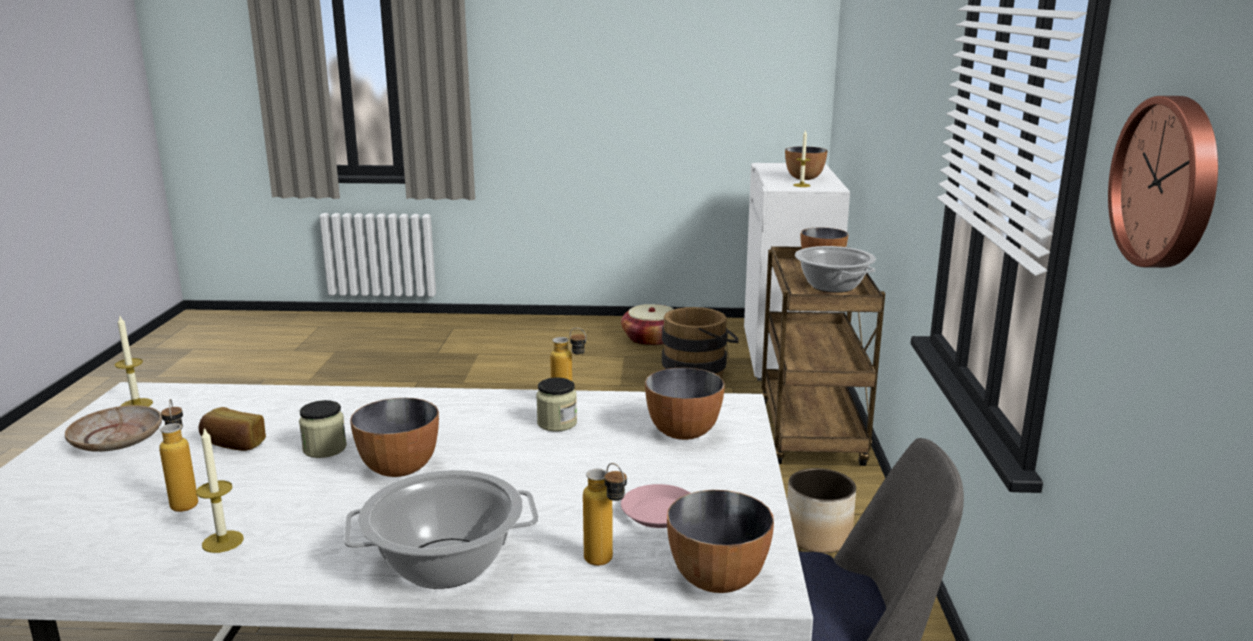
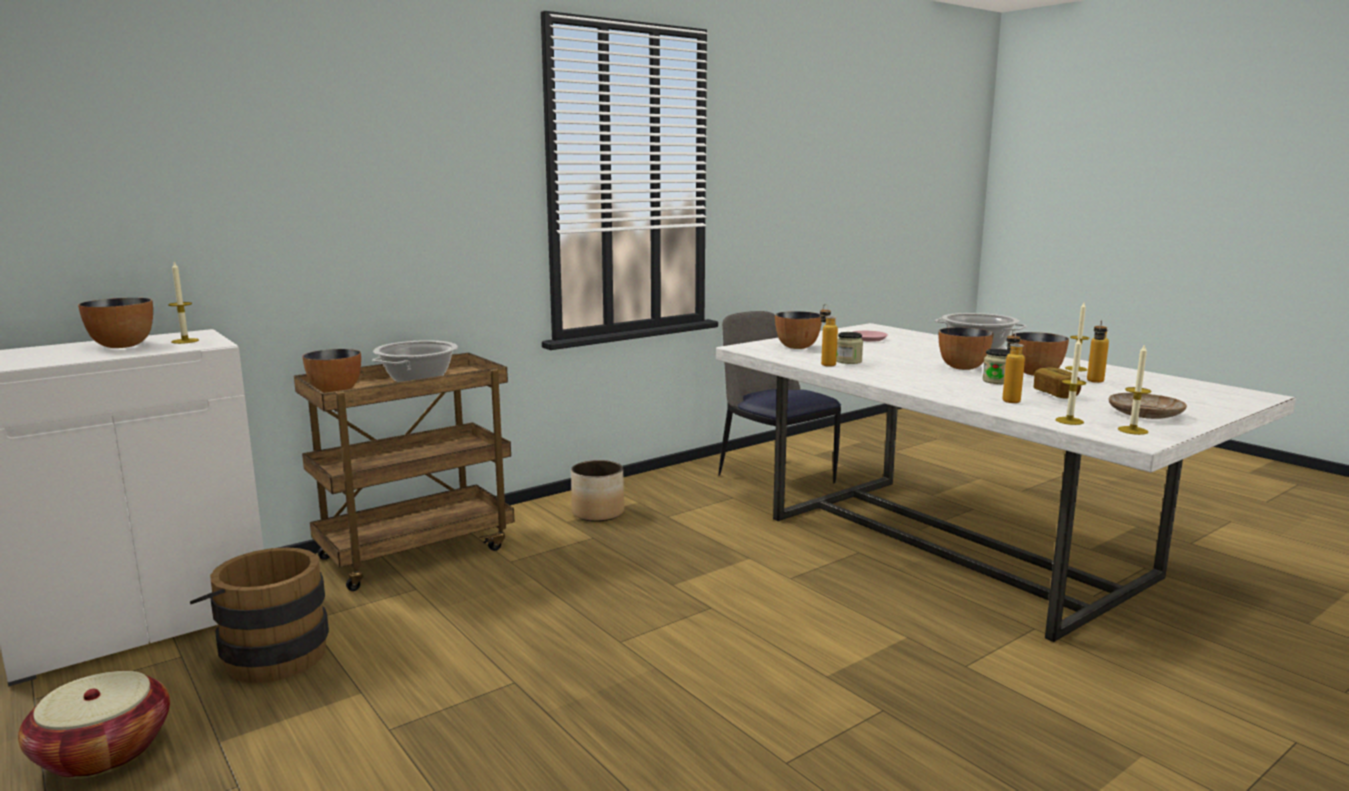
camera: 130 degrees left, 5 degrees down
(205, 398) = (1069, 421): none -> candle
(606, 564) = (915, 337): bottle -> bottle (1009, 399)
(718, 579) = (883, 329): bowl -> bowl (1035, 373)
(1169, 182) = (762, 165): wall clock -> none

